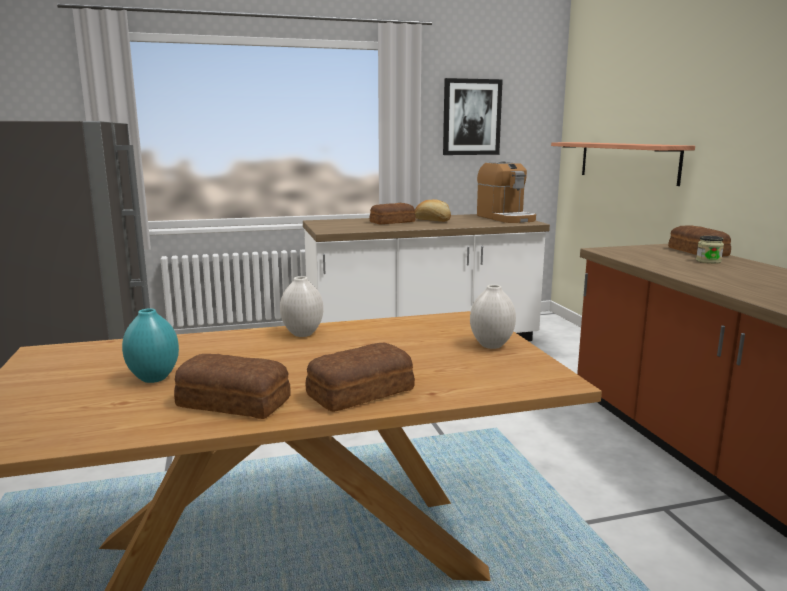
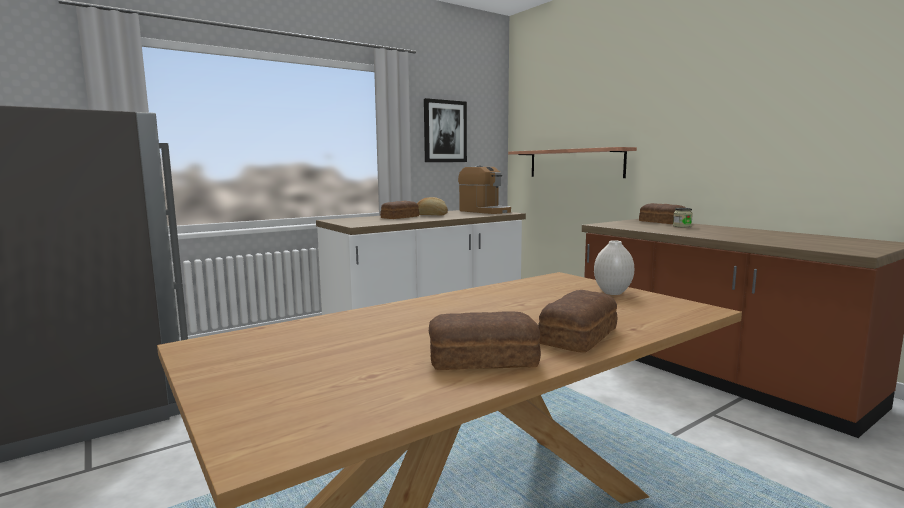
camera: 20 degrees left, 5 degrees down
(153, 378) = (366, 352): turquoise vase -> none
(303, 334) = (446, 301): white vase -> none

